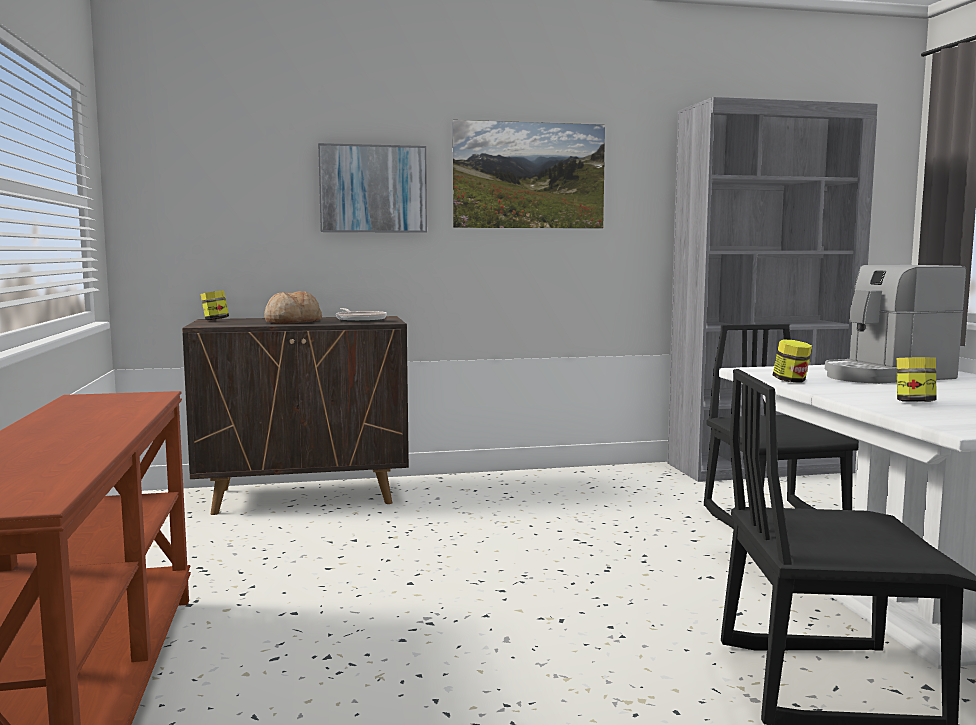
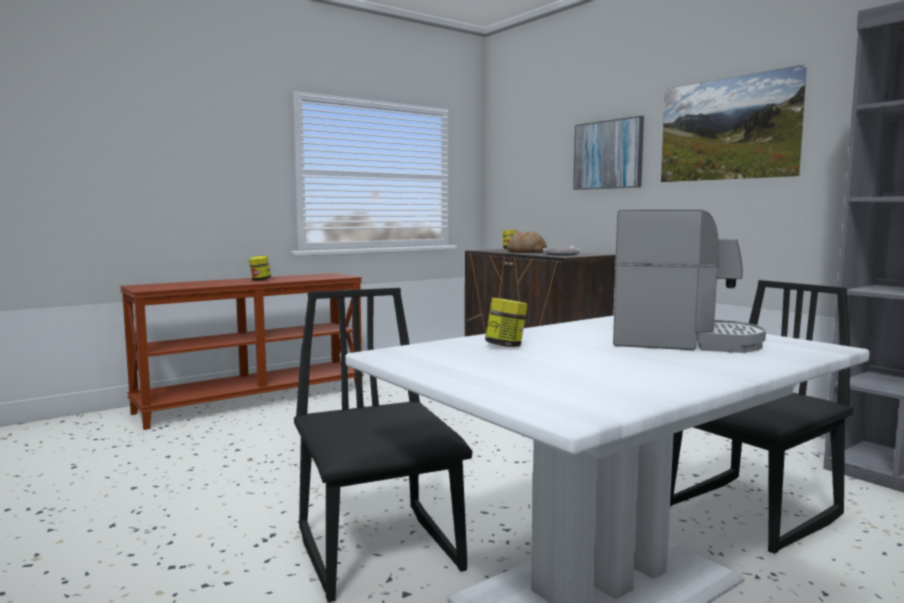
camera: 65 degrees right, 0 degrees up
(791, 381) = (576, 324): jar -> jar (260, 280)
(886, 376) = (682, 341): coffee machine -> coffee machine turned 150 degrees clockwise

